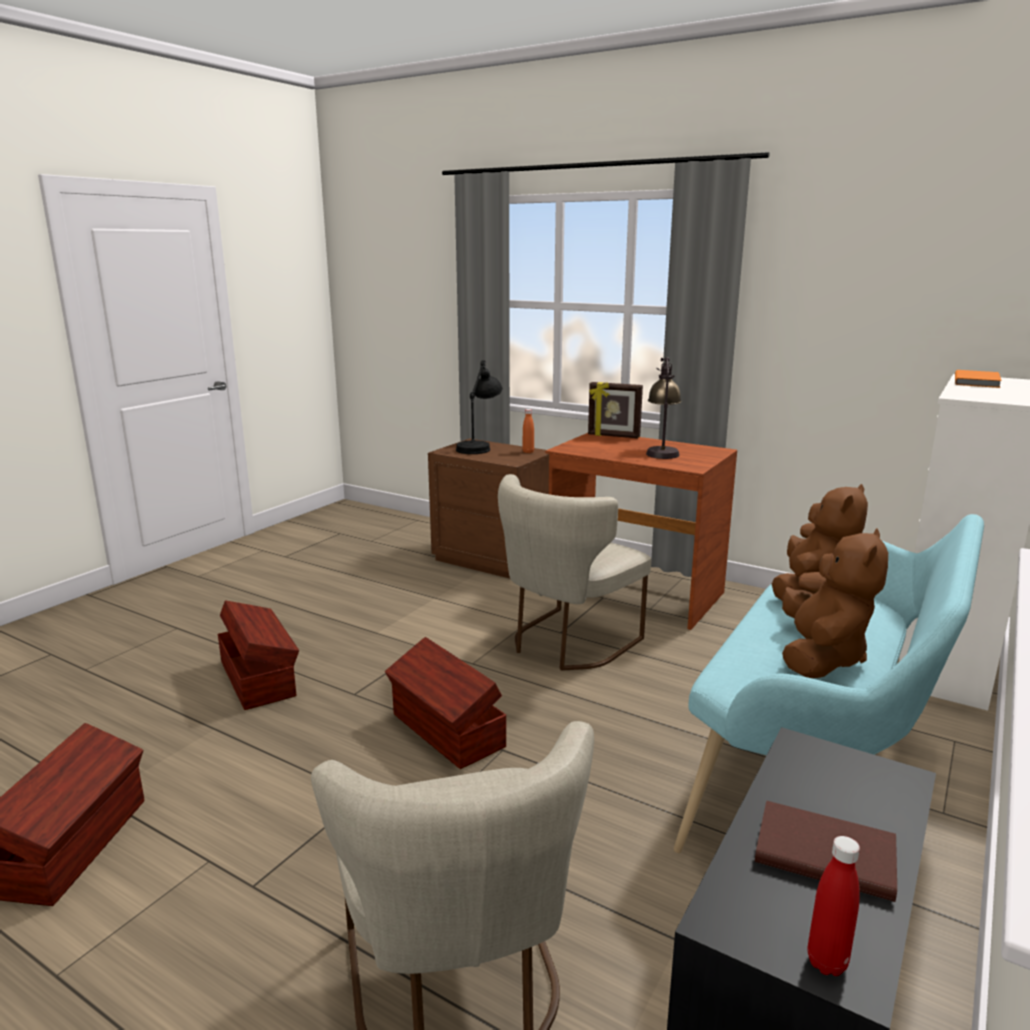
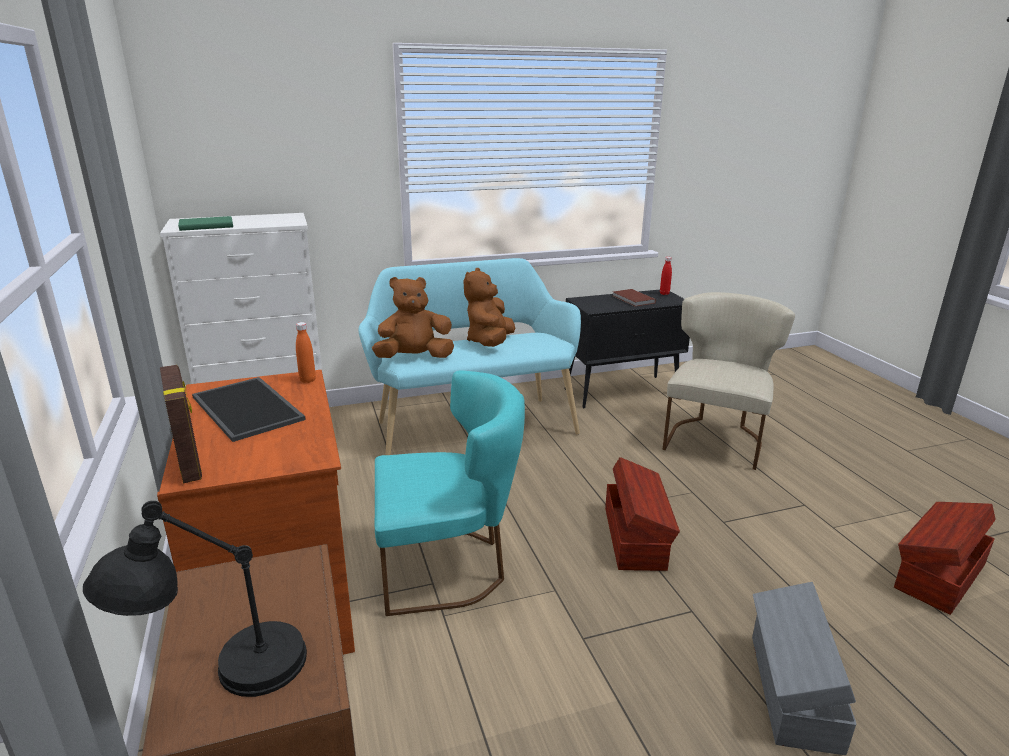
camera: 140 degrees left, 5 degrees up
(259, 677) = (792, 692): brown storage box -> grey storage box
(528, 452) = (214, 590): orange bottle -> orange bottle (307, 380)
(566, 644) = (449, 566): beige chair -> turquoise chair
(661, 451) = (249, 408): table lamp -> tray
(820, 657) = (490, 342): brown plush toy -> brown plush toy turned 45 degrees counterclockwise
(978, 381) = (205, 226): orange book -> green book

